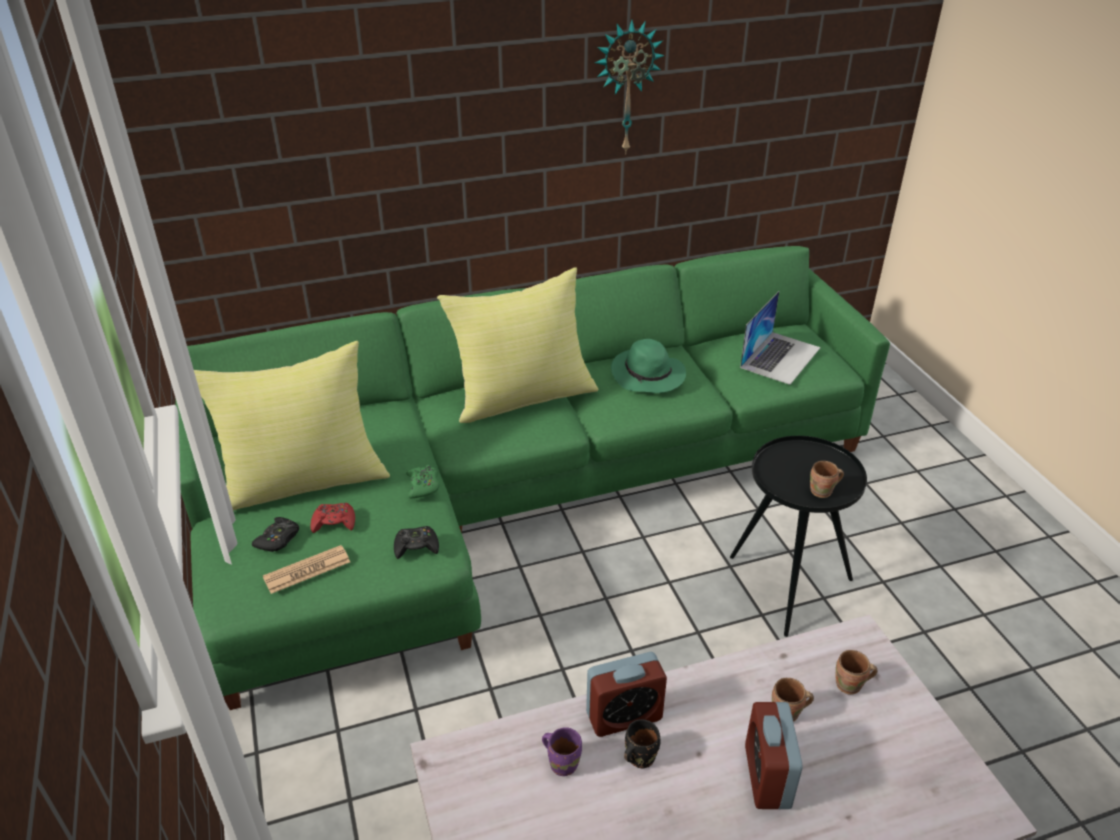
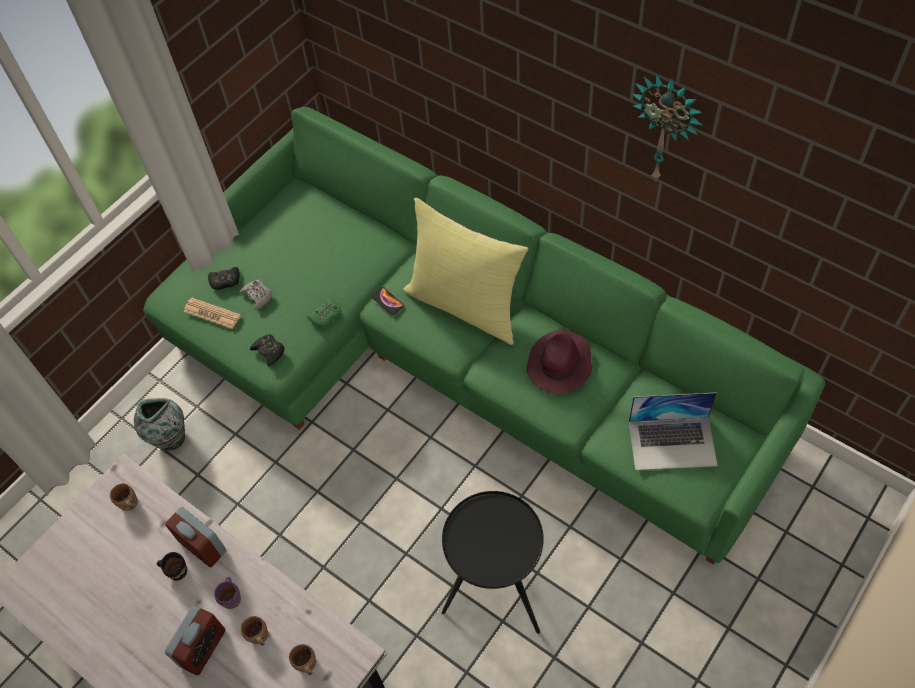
camera: 60 degrees right, 20 degrees up
(304, 480) = (283, 253): yellow pillow -> none
(334, 522) = (258, 296): red game controller -> grey game controller
(352, 781) = (170, 438): none -> vase
(459, 439) = (387, 301): none -> phone
(563, 762) = (152, 534): purple mug -> purple mug (233, 598)
(648, 376) = (559, 365): green hat -> purple hat
(767, 777) = (203, 648): alarm clock -> alarm clock turned 150 degrees clockwise
(823, 492) = (476, 559): brown mug -> brown mug (129, 505)

